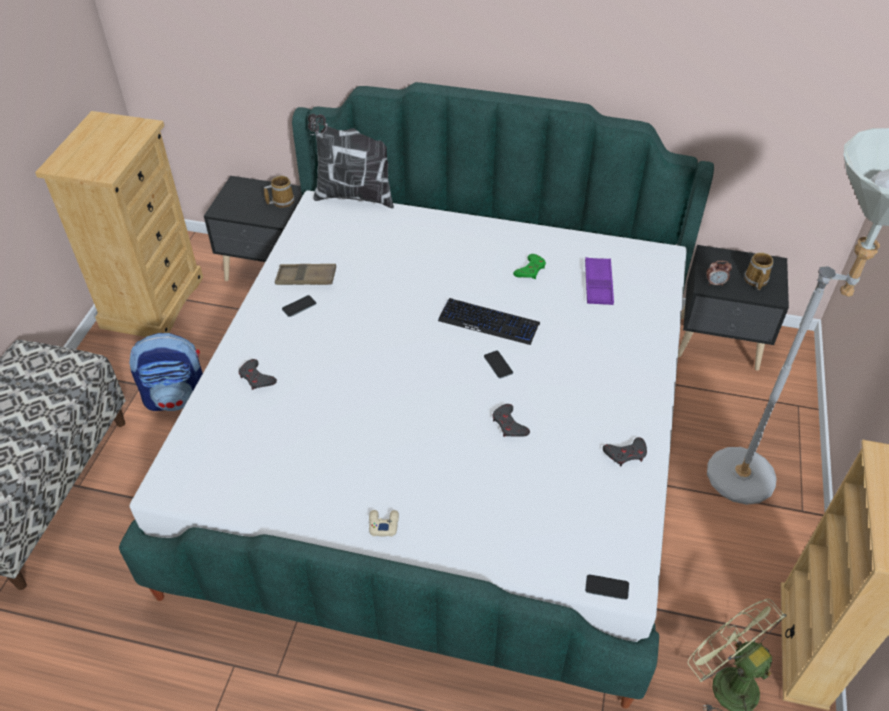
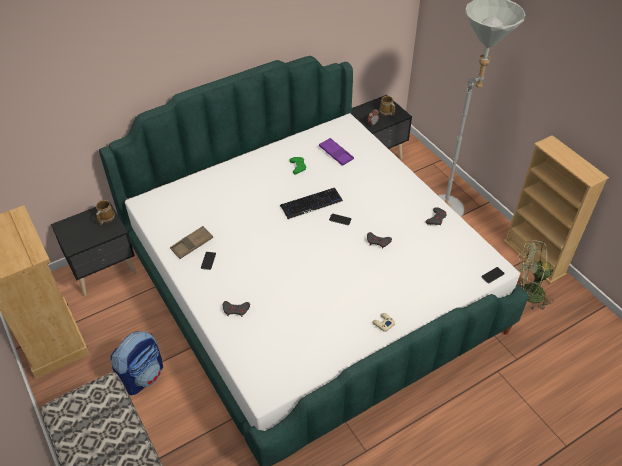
camera: 45 degrees left, 0 degrees up
(354, 196) = (158, 186): pillow -> none

